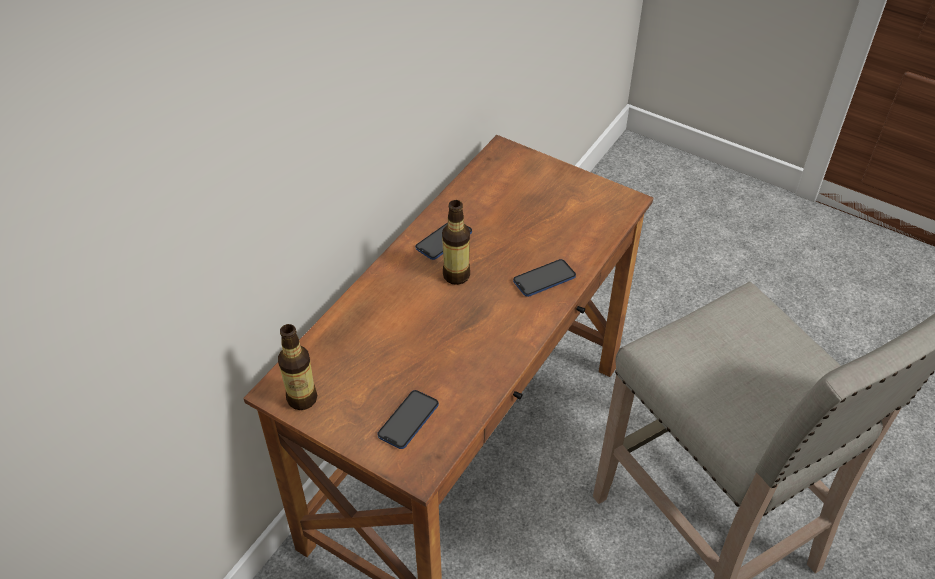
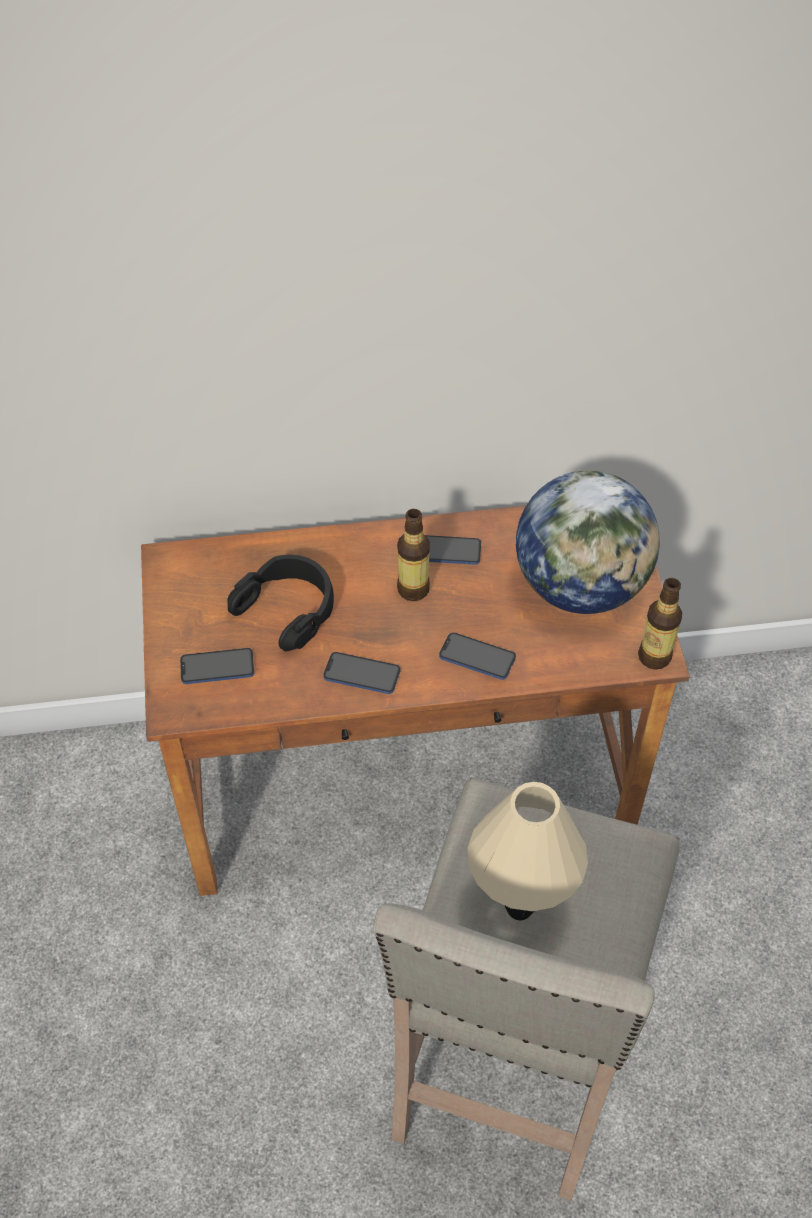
camera: 50 degrees right, 5 degrees up
(302, 398) = (174, 581): bottle -> bottle (654, 657)
(400, 349) = (288, 608): none -> black headphones
(498, 344) = (362, 674): none -> phone
(540, 199) = (580, 586): none -> globe
(745, 384) = (518, 907): none -> beige table lamp

